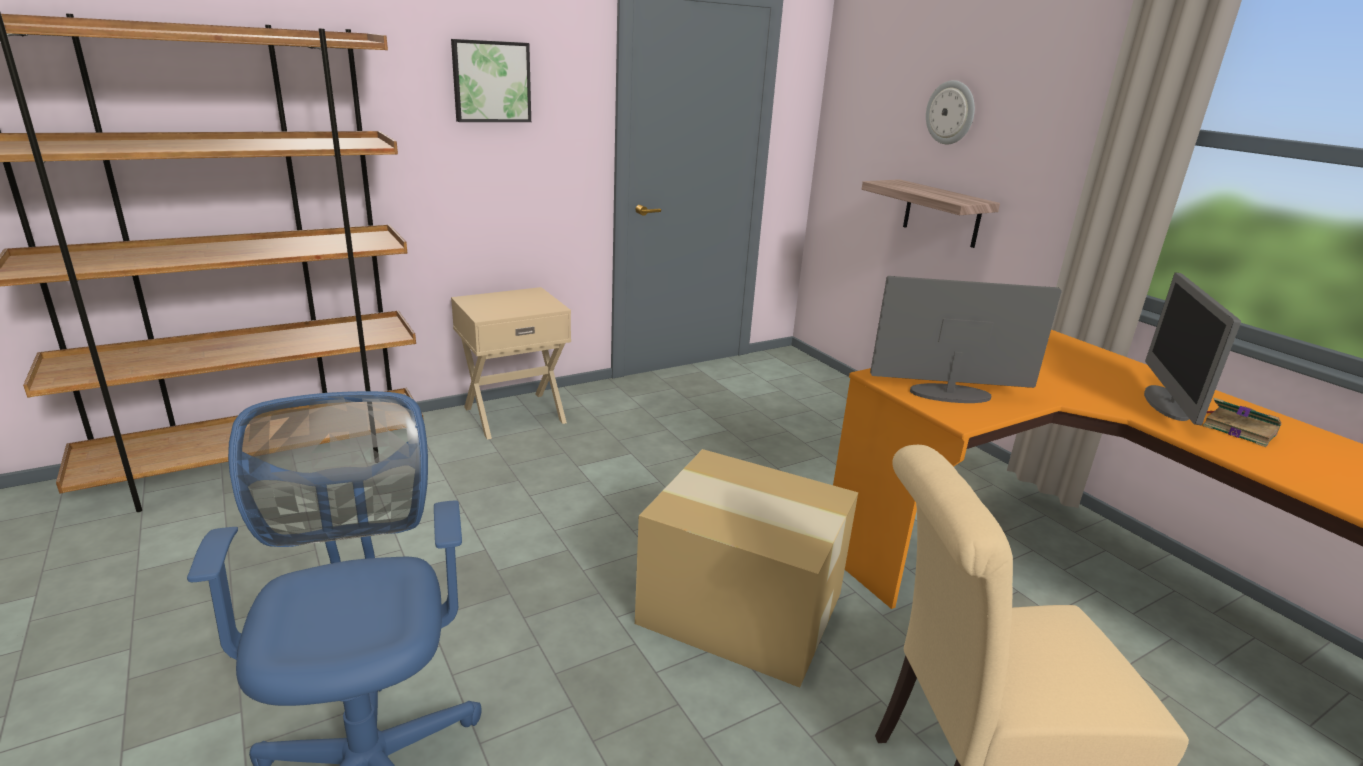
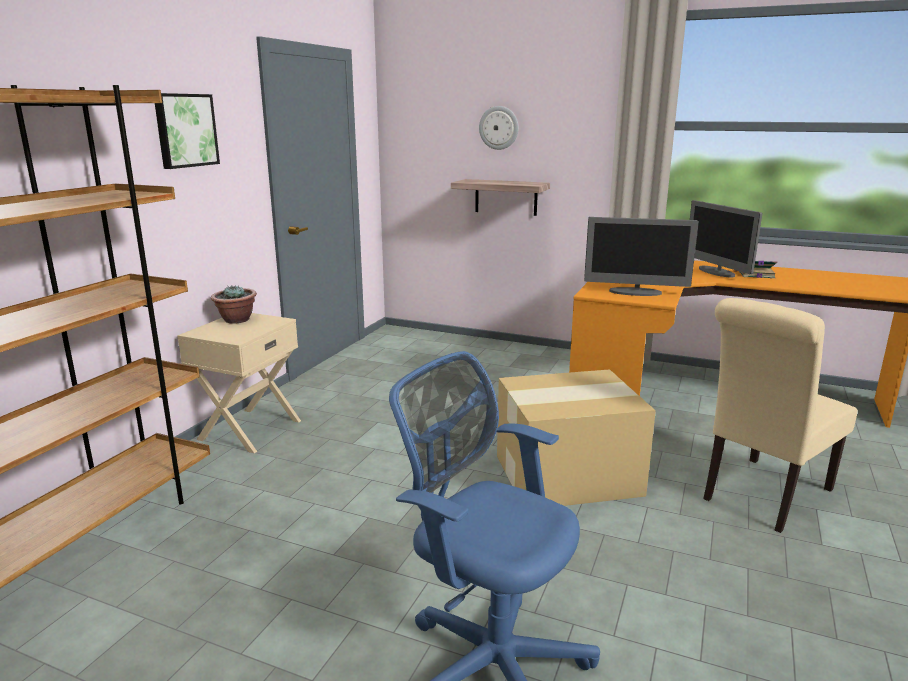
camera: 35 degrees left, 5 degrees down
(520, 296) = (236, 320): none -> potted plant
(949, 394) = (635, 292): monitor -> monitor turned 135 degrees counterclockwise

